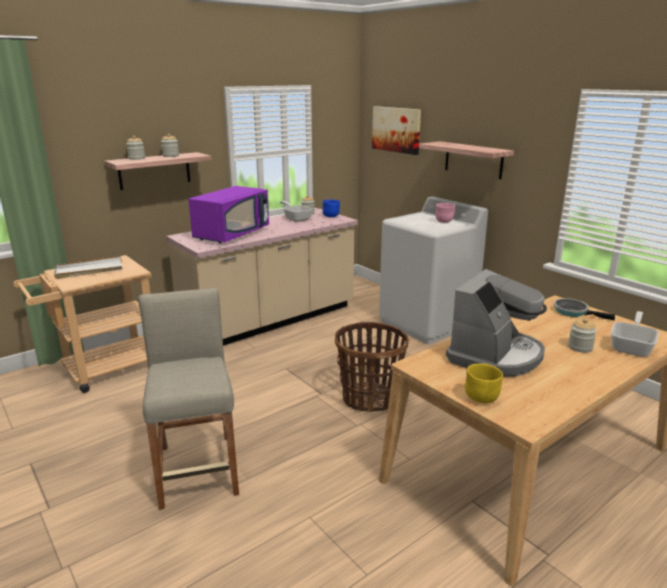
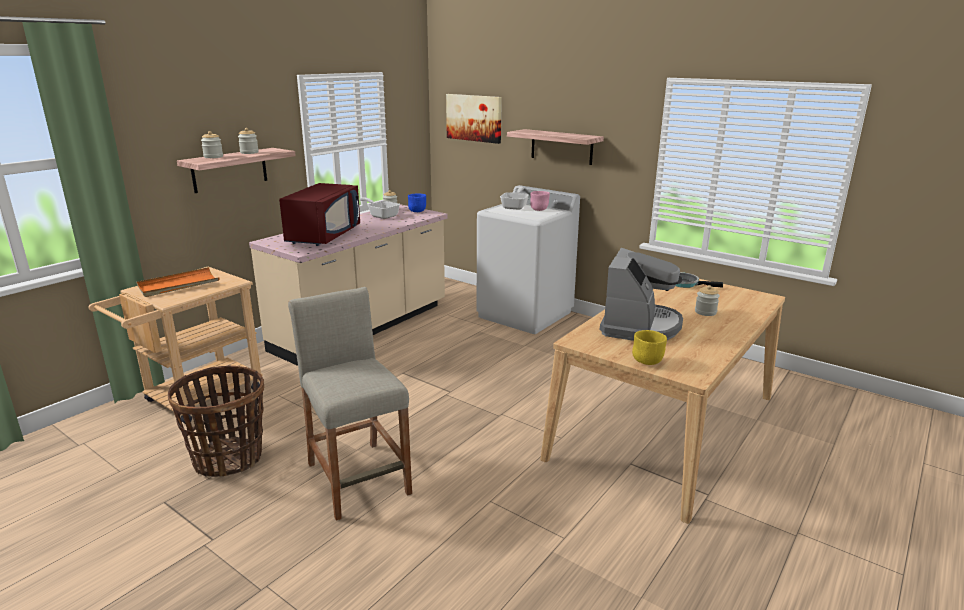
camera: 15 degrees left, 0 degrees up
(89, 270) = (178, 285): white tray -> orange tray
(232, 234) = (324, 236): purple microwave -> red microwave
(369, 398) = (500, 390): basket -> basket (229, 459)
(632, 347) = (746, 307): frying pan -> frying pan (515, 206)

